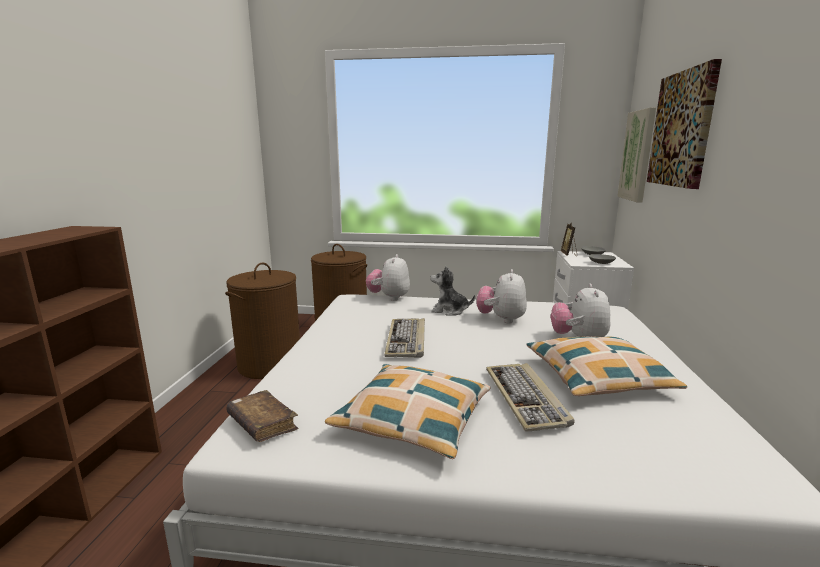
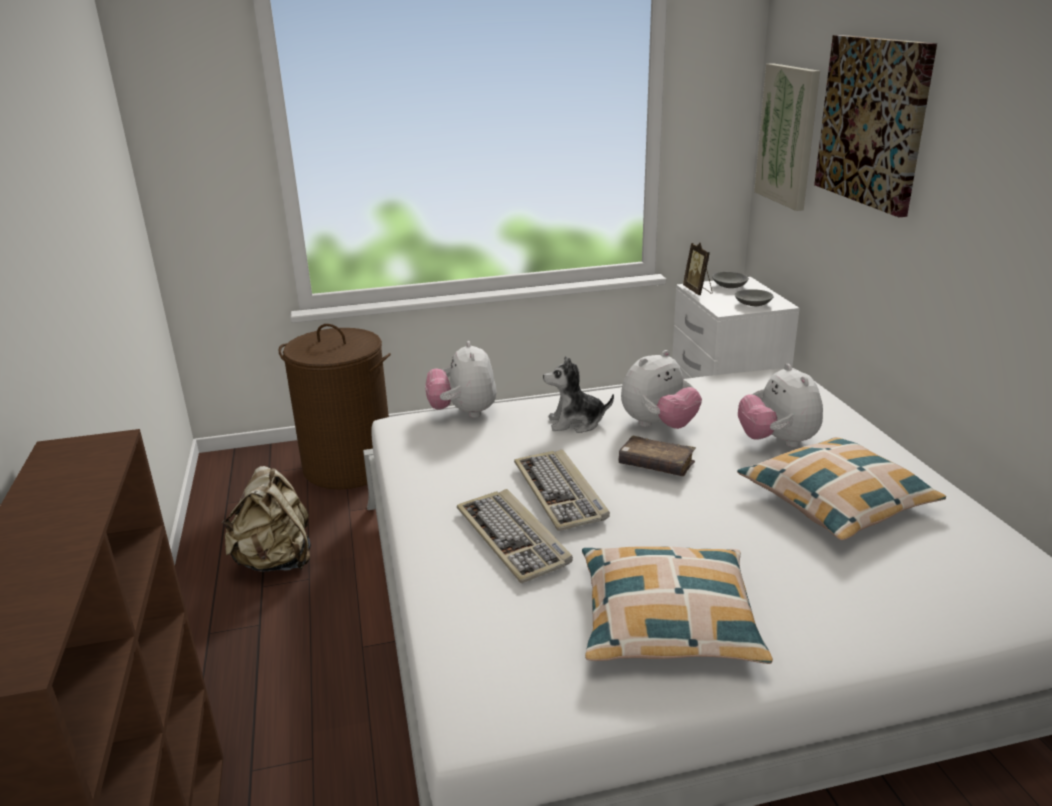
camera: 20 degrees left, 10 degrees up
(262, 424) = (484, 682): brown book -> brown book (656, 465)
(270, 365) = (275, 561): brown laundry basket -> beige backpack
(501, 319) = (658, 425): plush toy -> plush toy turned 120 degrees counterclockwise
(526, 398) = (778, 553): keyboard -> keyboard (514, 538)

